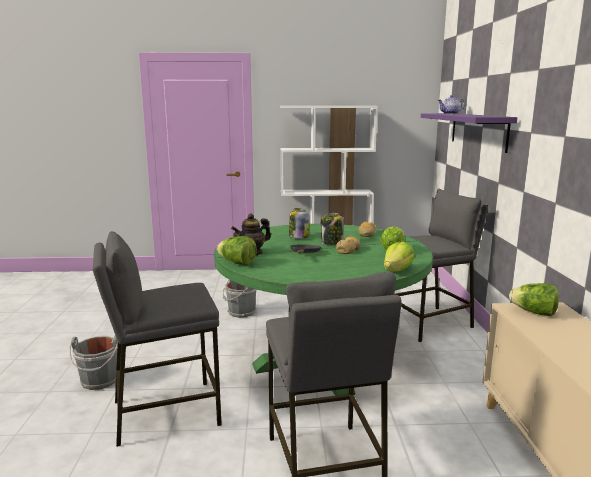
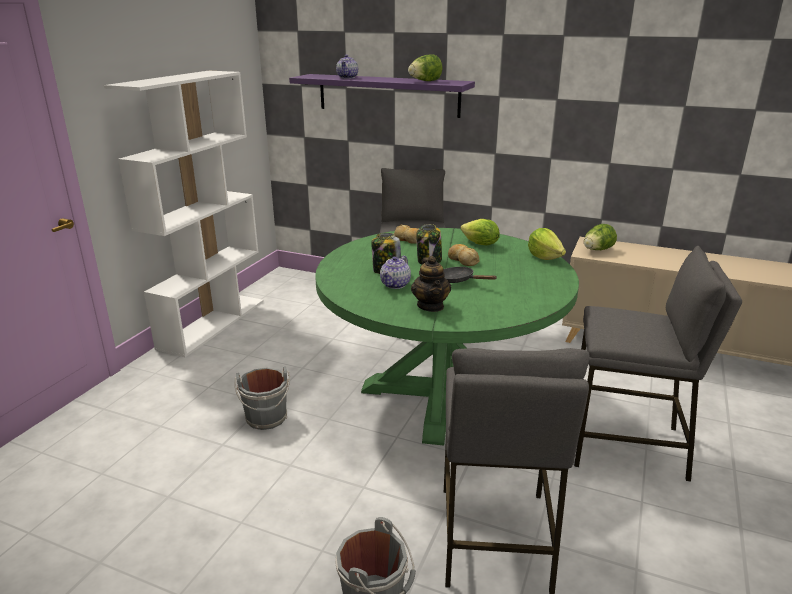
camera: 65 degrees left, 10 degrees up
(237, 263) = (469, 321): lettuce -> lettuce (424, 81)
(277, 242) = (395, 285): none -> teapot

